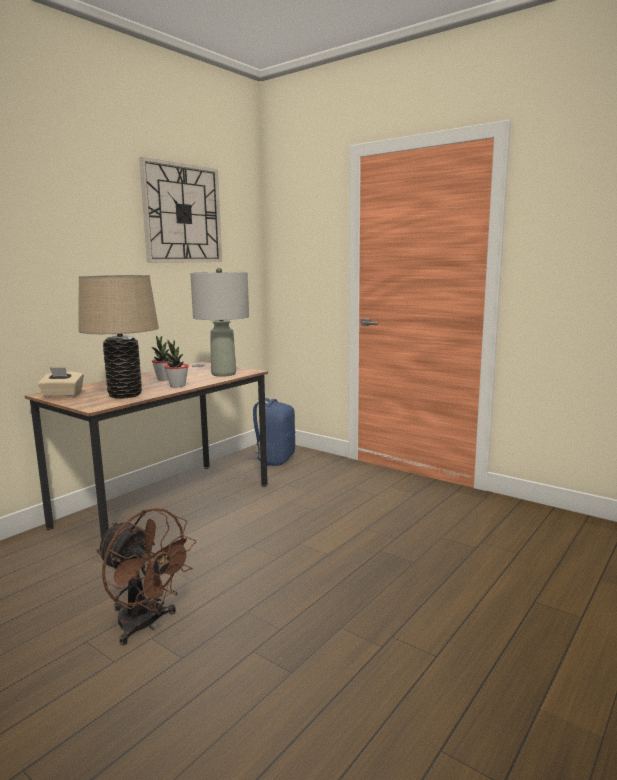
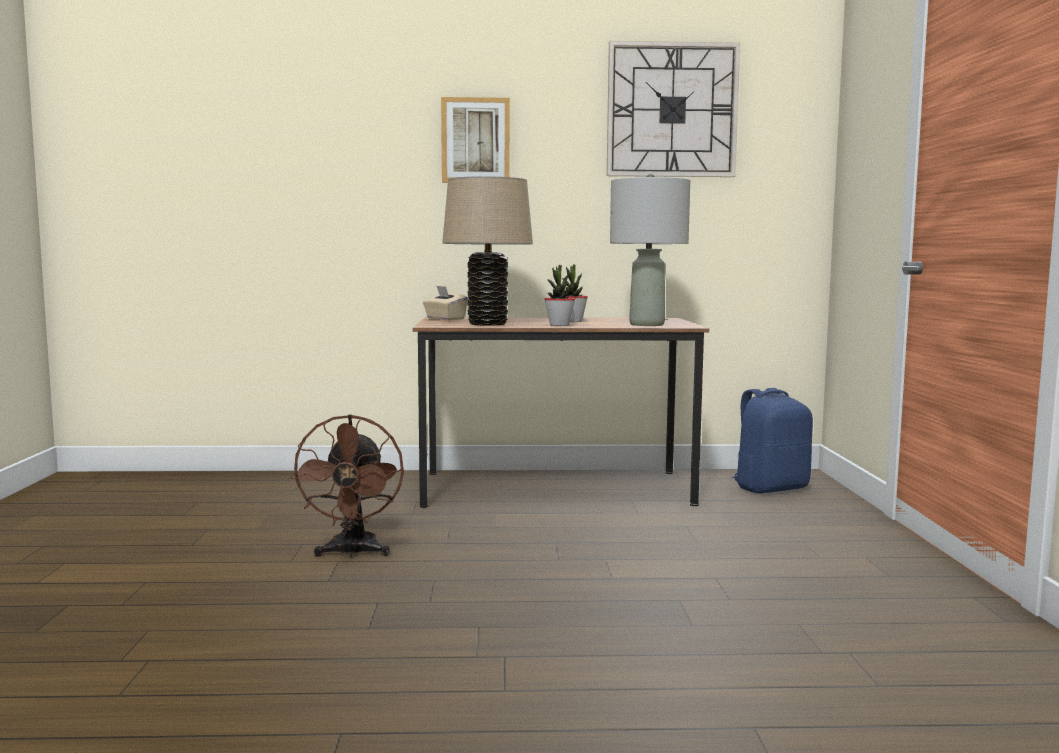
camera: 50 degrees right, 5 degrees down
(46, 233) = (475, 141): none -> picture

